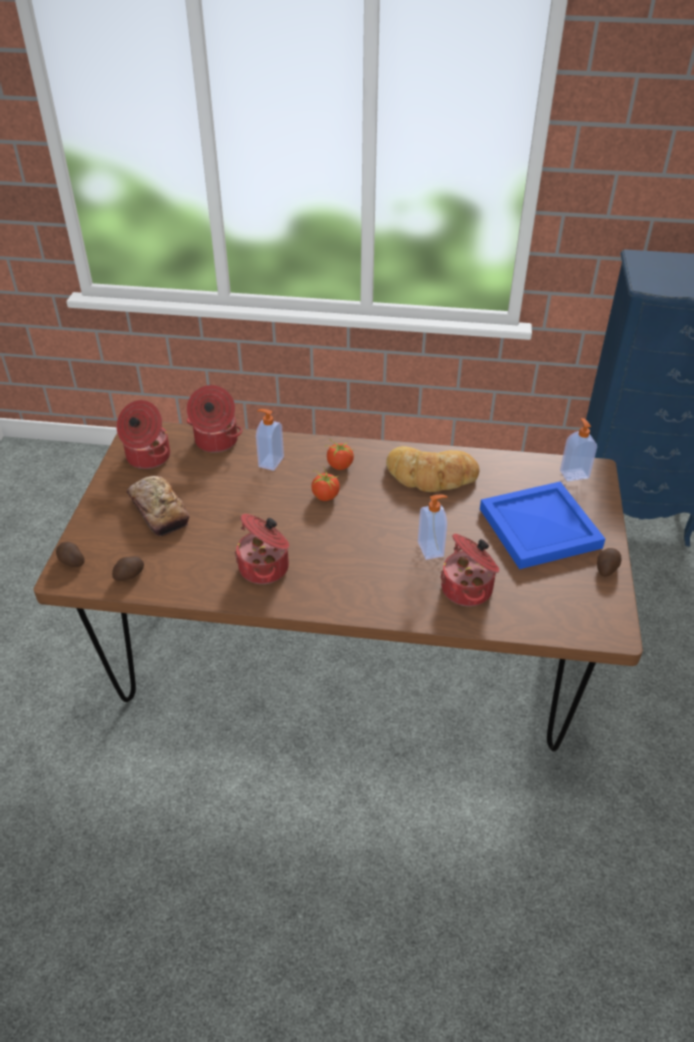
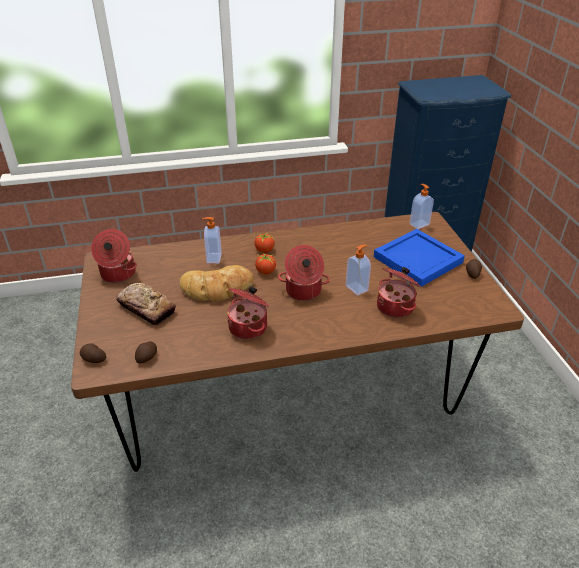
camera: 20 degrees left, 5 degrees down
(215, 441) = (165, 253): cooking pot -> cooking pot (303, 291)
(431, 475) = (330, 243): bread -> bread (217, 288)

